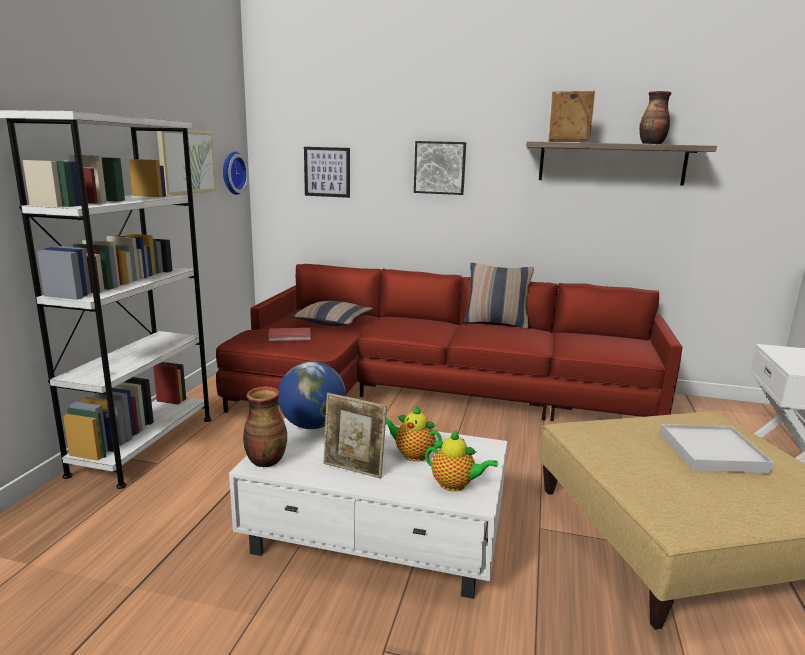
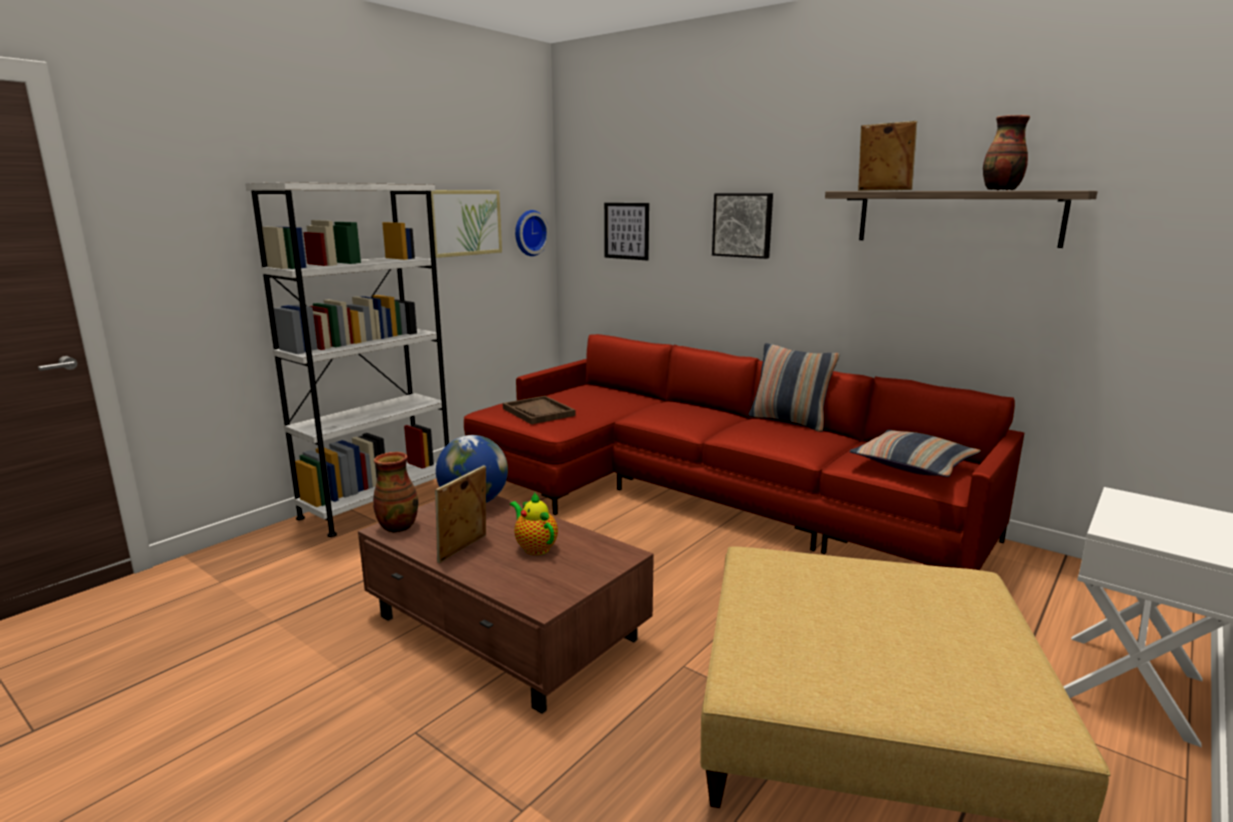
camera: 25 degrees right, 0 degrees up
(290, 337) = (538, 412): red book -> brown tray
(332, 321) = (601, 401): pillow -> pillow (913, 465)
(354, 469) = (464, 550): picture frame -> picture frame turned 75 degrees clockwise
(378, 535) = (506, 629): white coffee table -> brown coffee table
(455, 485) = (542, 585): teapot -> none
(711, 452) = (905, 617): white tray -> none

